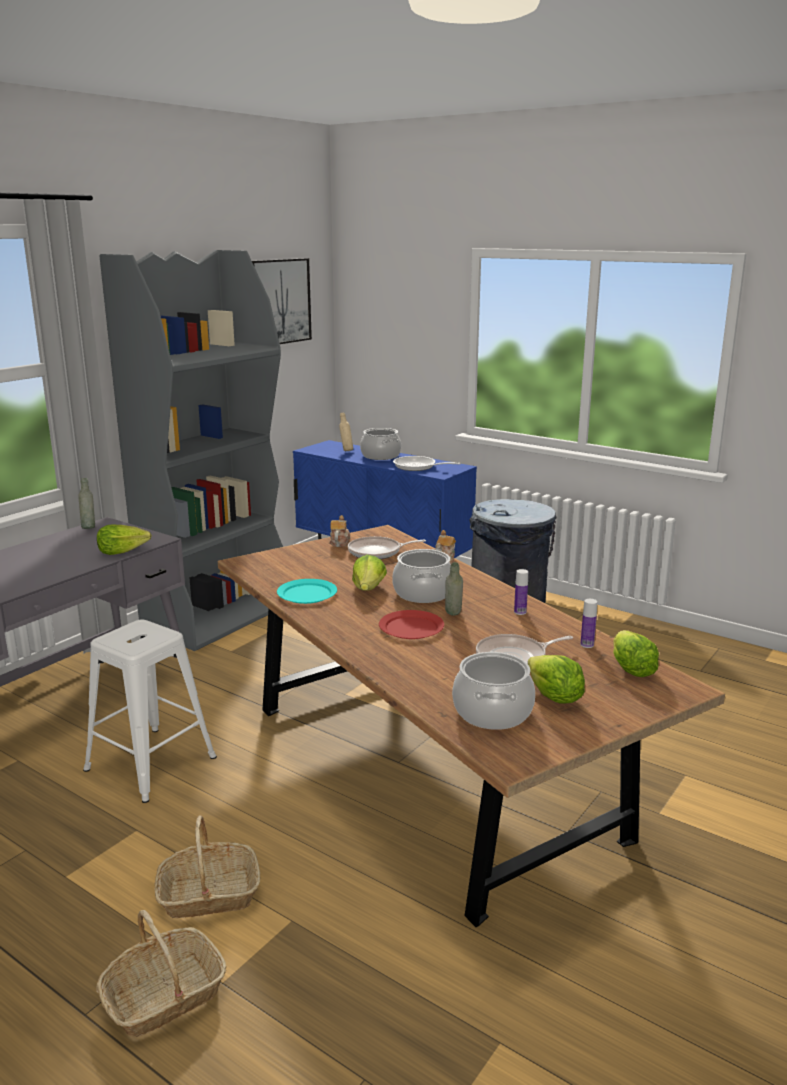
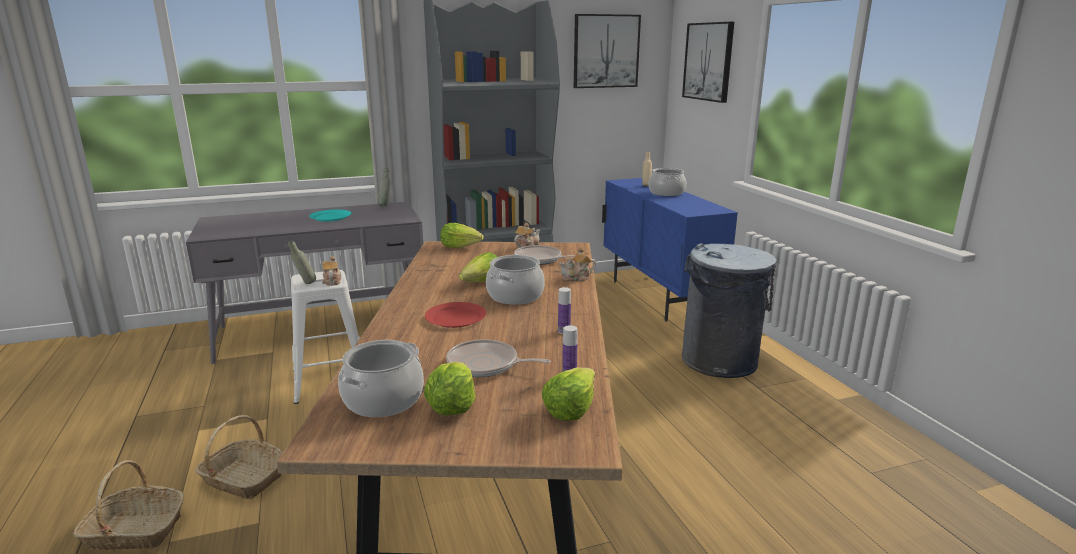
camera: 35 degrees right, 0 degrees up
(122, 551) = (373, 222): lettuce -> lettuce (460, 246)
(160, 634) = (332, 281): none -> teapot
(306, 594) = (434, 275): turquoise plate -> turquoise plate (330, 217)
(398, 310) = (708, 61): none -> picture
(418, 467) = (682, 205): frying pan -> none
(453, 616) = (503, 319): grey bottle -> grey bottle (305, 284)

